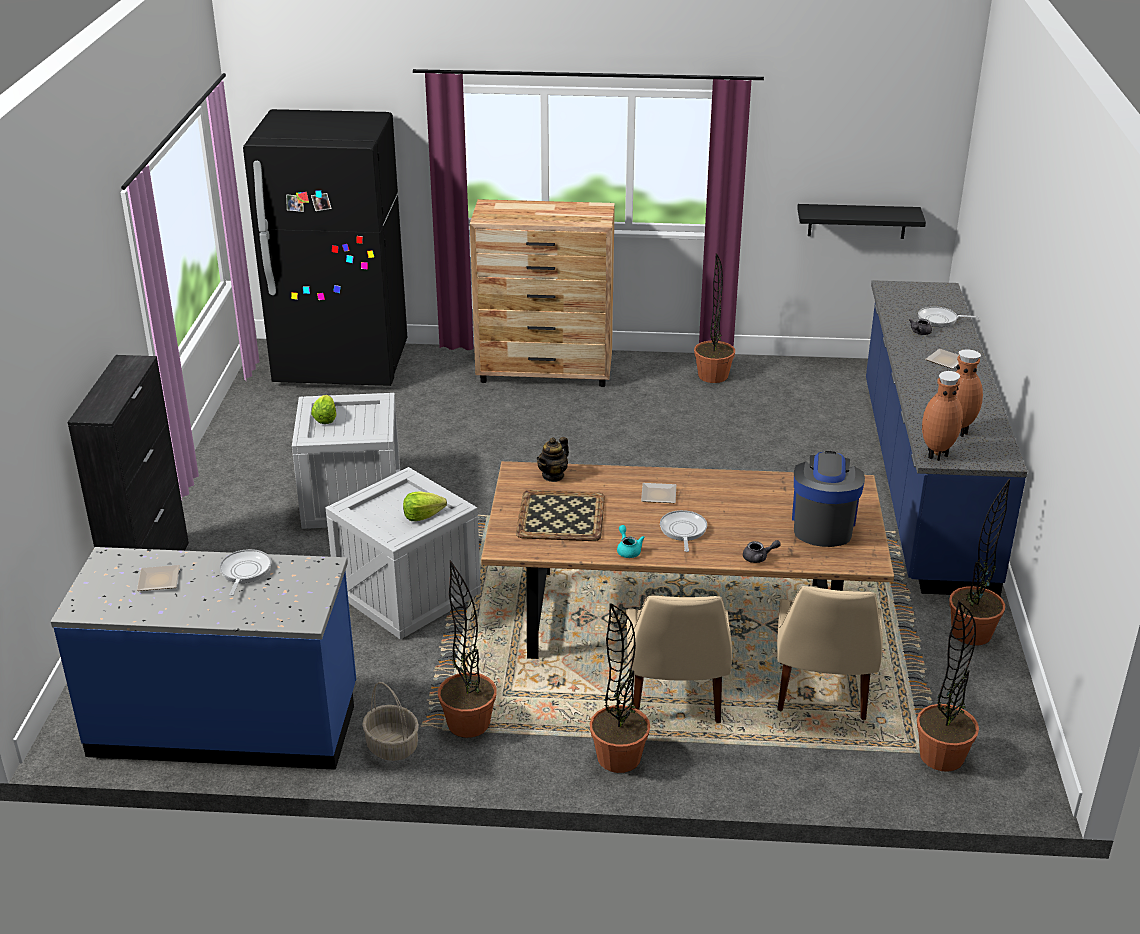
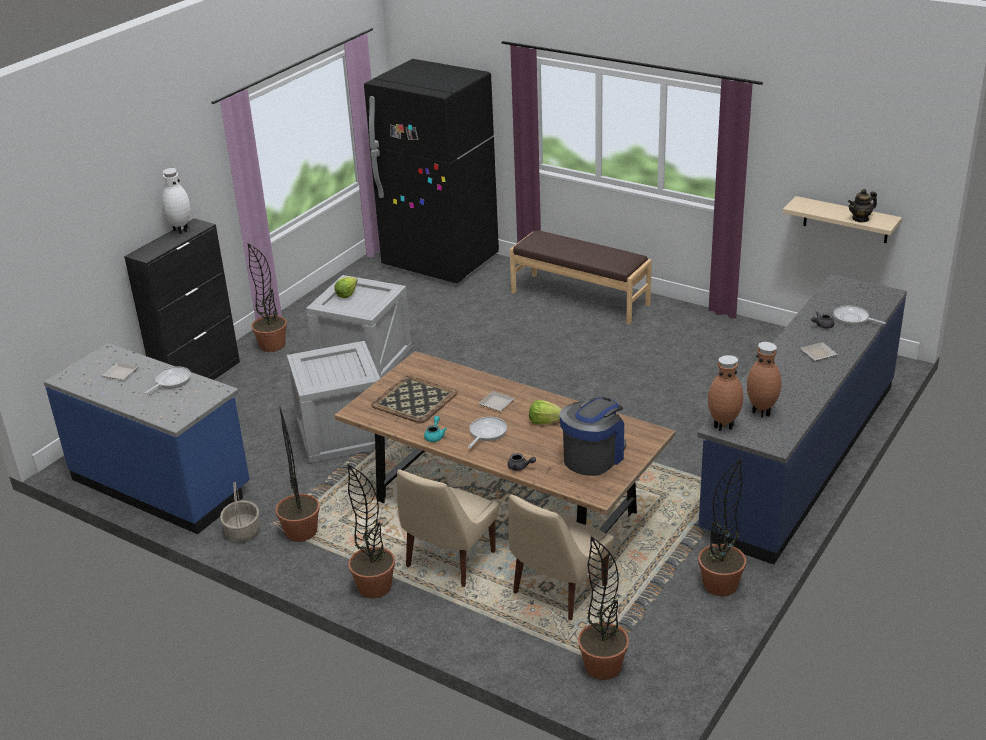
camera: 30 degrees right, 0 degrees up
(114, 373) = (180, 230): none -> white vase
(422, 516) = (343, 377): lettuce -> lettuce (545, 421)
(545, 372) = (580, 298): brown dresser -> brown bench
(553, 476) = (438, 370): teapot -> teapot (860, 219)
(713, 376) = (707, 329): potted plant -> potted plant (272, 345)
(857, 221) = (846, 220): black shelf -> beige shelf

